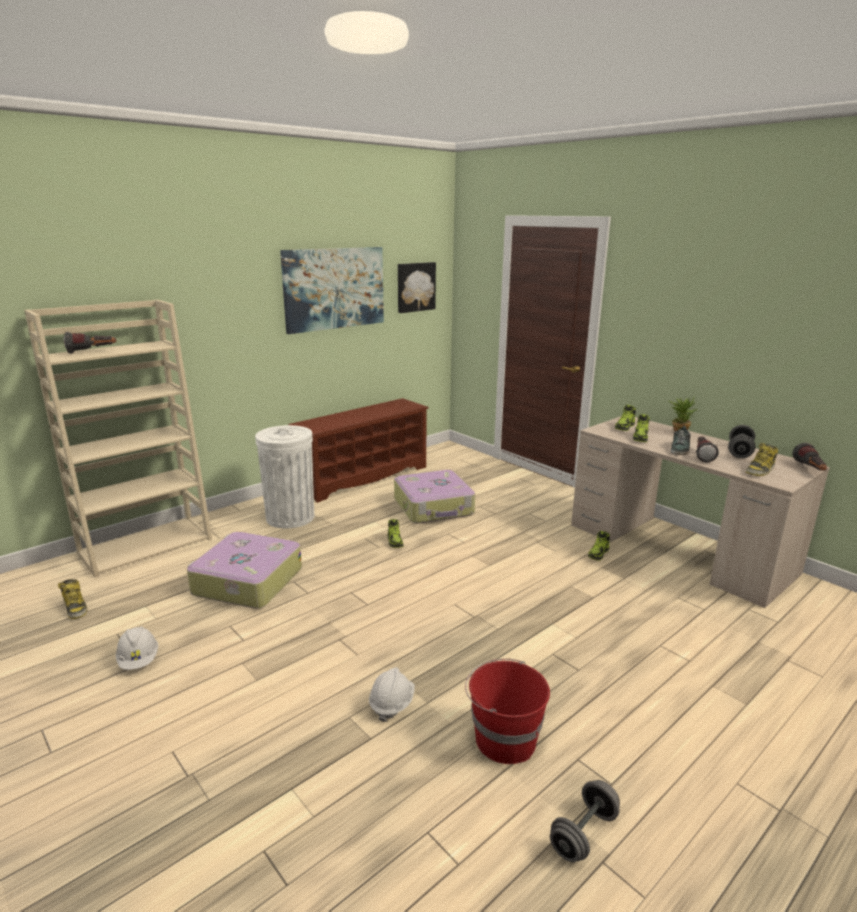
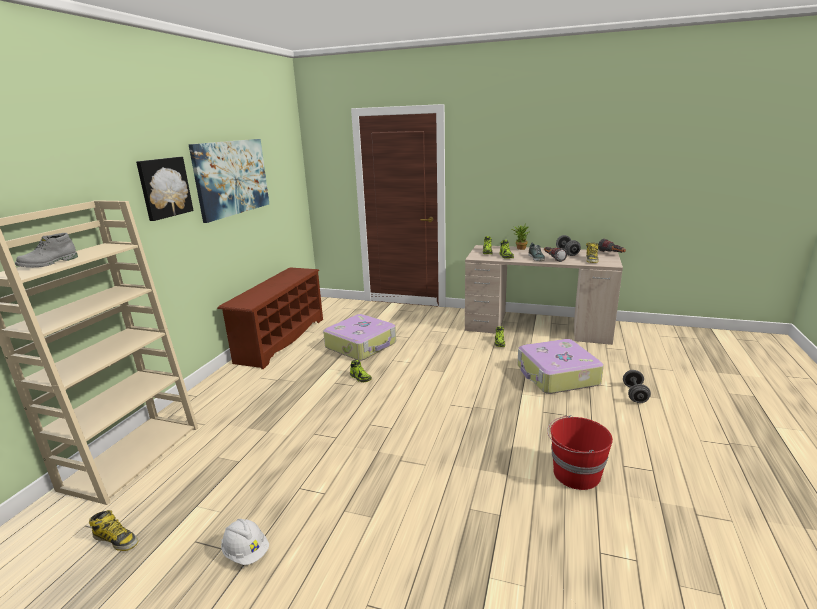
camera: 30 degrees left, 0 degrees up
(92, 352) = (49, 263): flashlight -> grey boot
(246, 582) = (273, 449): suitcase -> suitcase (556, 376)
(290, 517) = (252, 387): white trash can -> none
(391, 704) = (487, 486): white hard hat -> none
(415, 287) = (283, 172): picture -> picture (164, 187)
(583, 833) = (671, 504): grey dumbbell -> grey dumbbell (634, 394)

